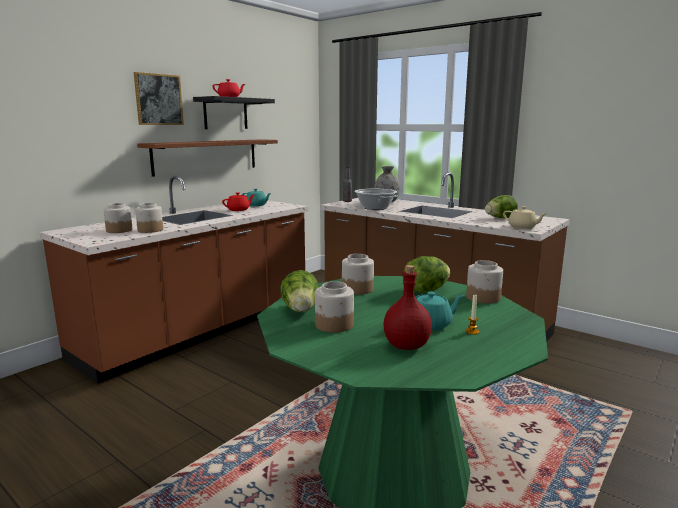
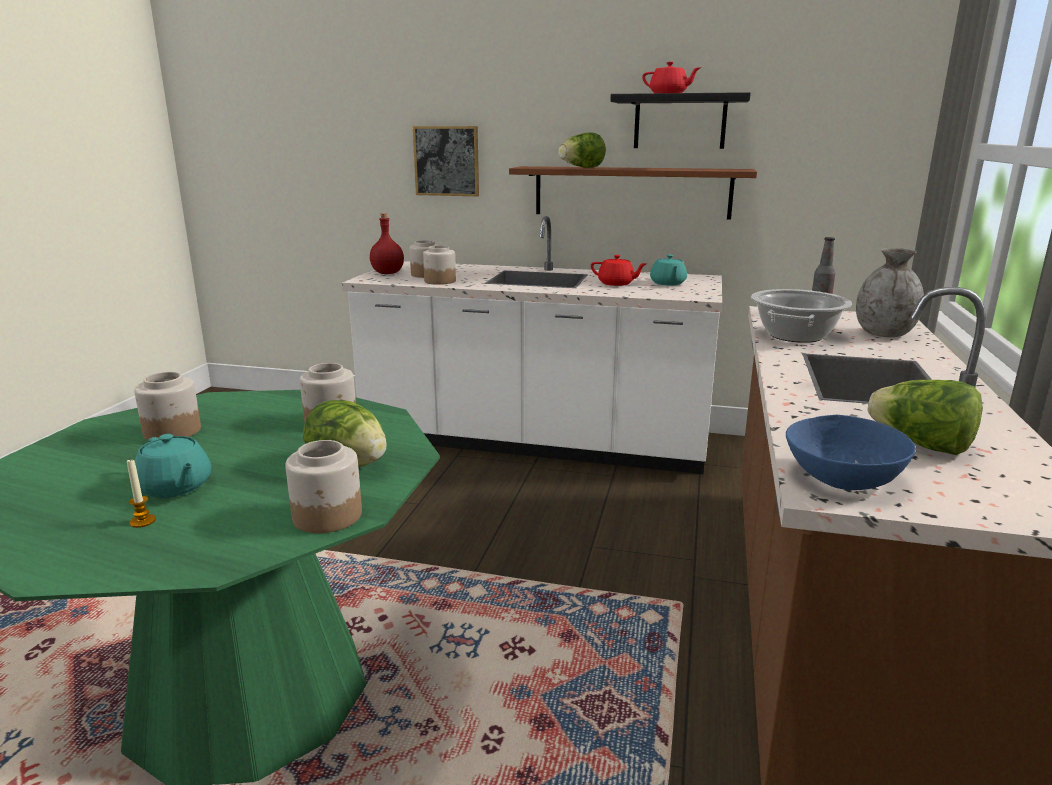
camera: 65 degrees right, 5 degrees up
(158, 99) = (559, 103): picture -> picture (446, 161)
(201, 330) = (535, 441): brown counter -> white counter
(301, 311) = (224, 408): lettuce -> lettuce (581, 168)
(406, 346) = (88, 482): red bottle -> red bottle (387, 273)
(522, 227) = (842, 479): beige teapot -> blue bowl

